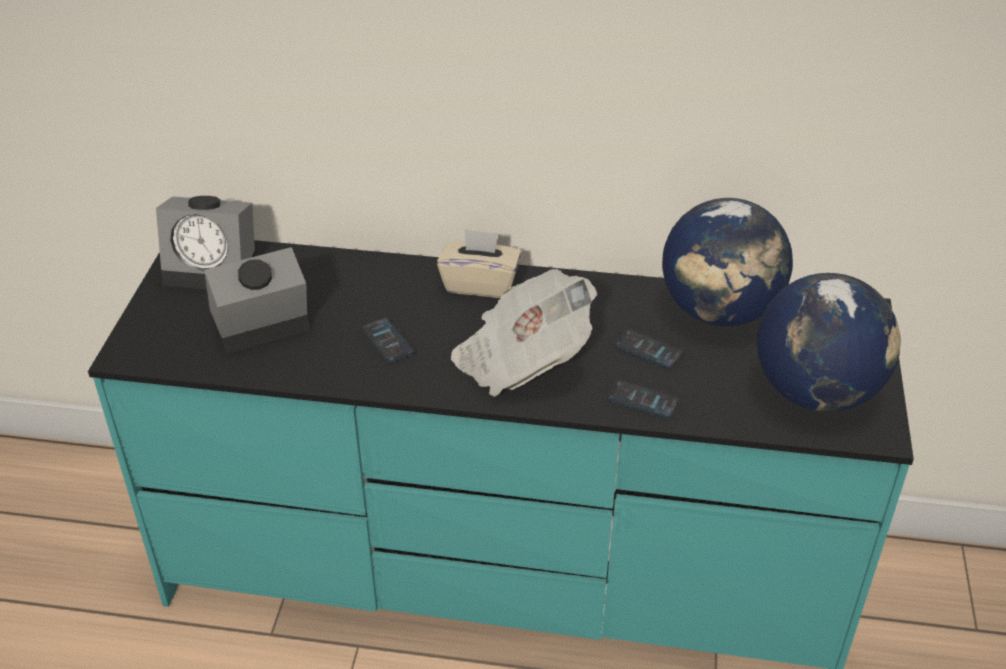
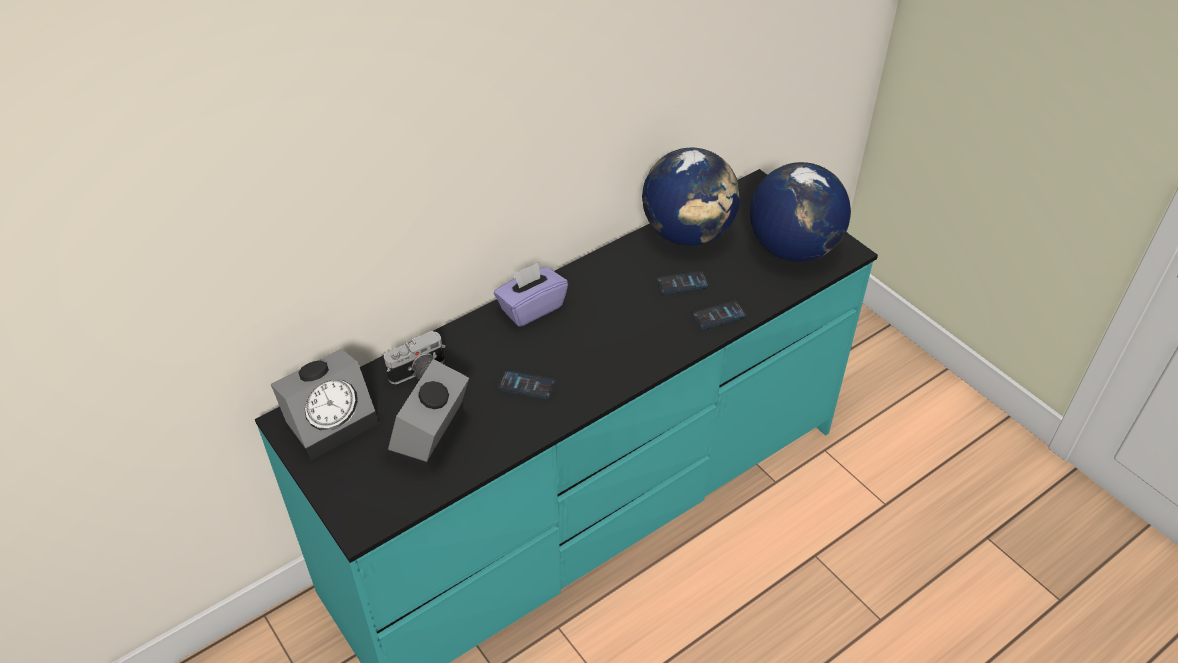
camera: 45 degrees left, 5 degrees up
(320, 279) = (421, 376): none -> camera
(480, 284) = (531, 308): beige tissue box -> purple tissue box
(522, 359) = (622, 339): newspaper -> none

